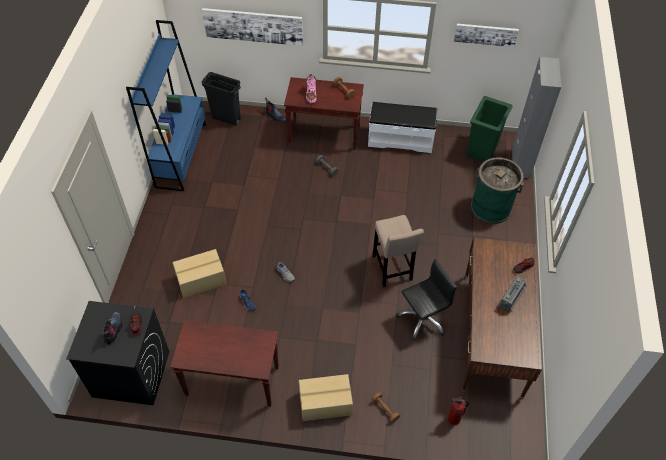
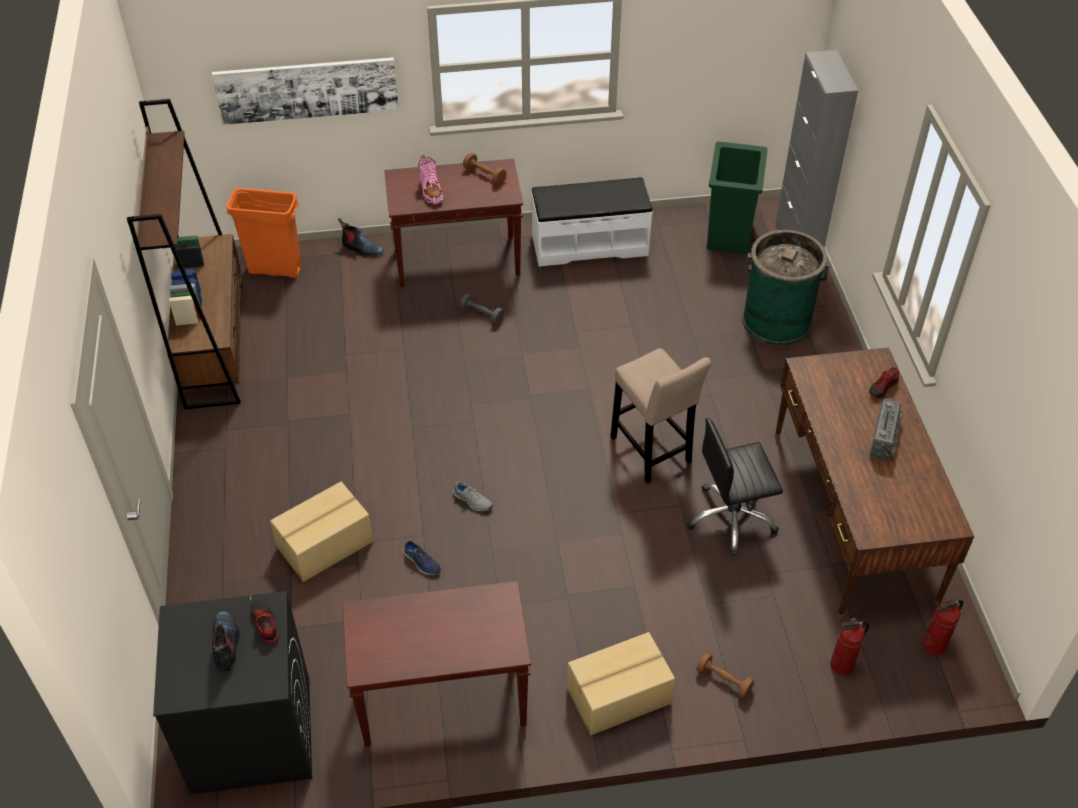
camera: 15 degrees left, 5 degrees down
(181, 155) = (214, 344): blue bookcase -> brown bookcase
(226, 119) = (275, 269): black trash can -> orange trash can
(422, 318) = (731, 519): black office chair -> black office chair turned 150 degrees counterclockwise
(485, 34) = (707, 33): picture -> none
(510, 421) = (934, 646): none -> fire extinguisher

